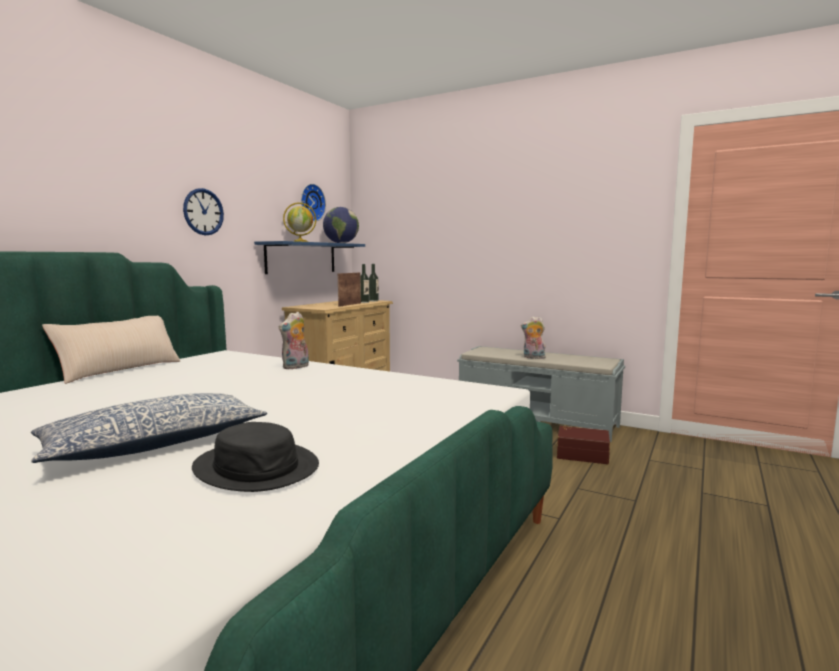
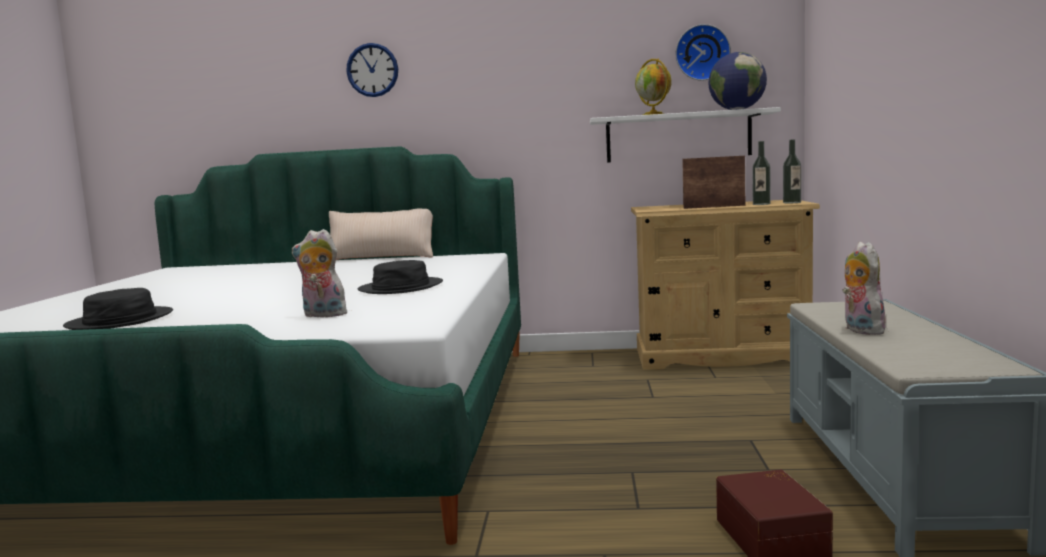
camera: 65 degrees right, 0 degrees up
(154, 444) = (173, 300): pillow -> none
(203, 212) = (514, 92): wall clock -> wall clock (372, 70)
(296, 367) = (449, 274): plush toy -> plush toy (322, 315)
(301, 258) = (678, 137): blue shelf -> white shelf
(326, 380) = (401, 288): none -> black hat

